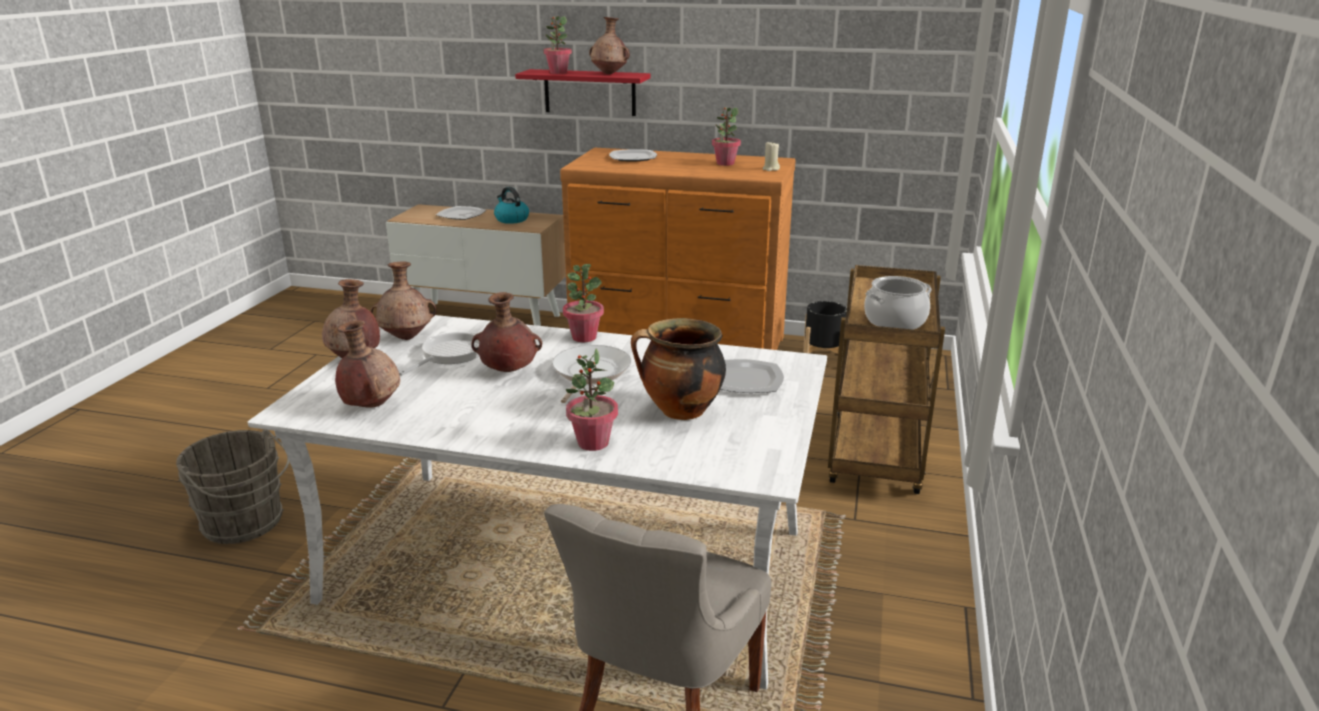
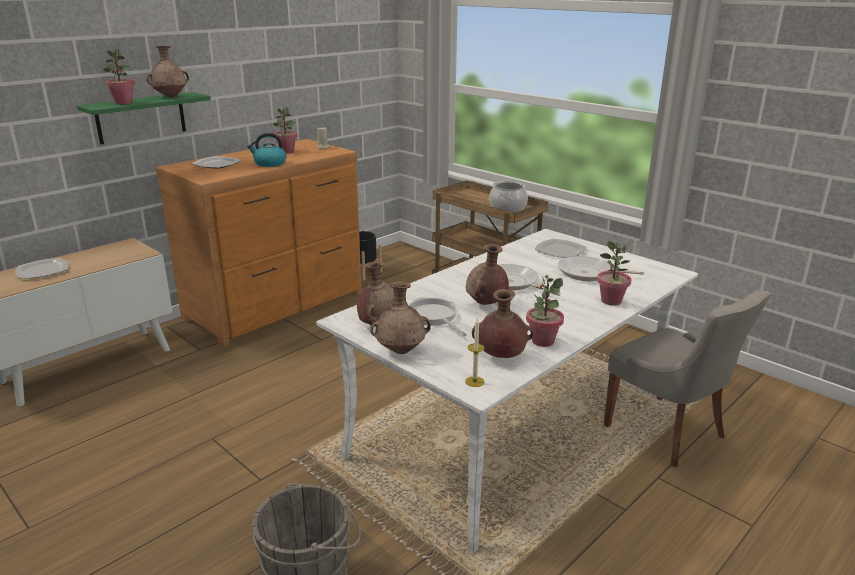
camera: 60 degrees left, 0 degrees up
(305, 405) = (474, 381): none -> candle
(511, 219) = (103, 256): kettle -> kettle (269, 163)
(584, 337) = (453, 273): potted plant -> potted plant (542, 341)
(589, 92) = (141, 117): red shelf -> green shelf
(680, 412) = (588, 273): cooking pot -> frying pan

